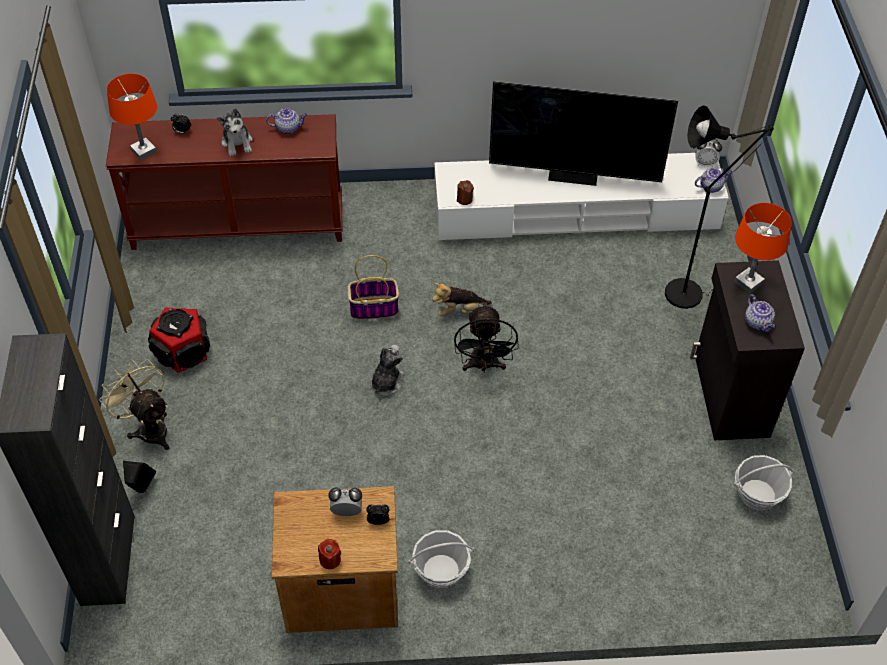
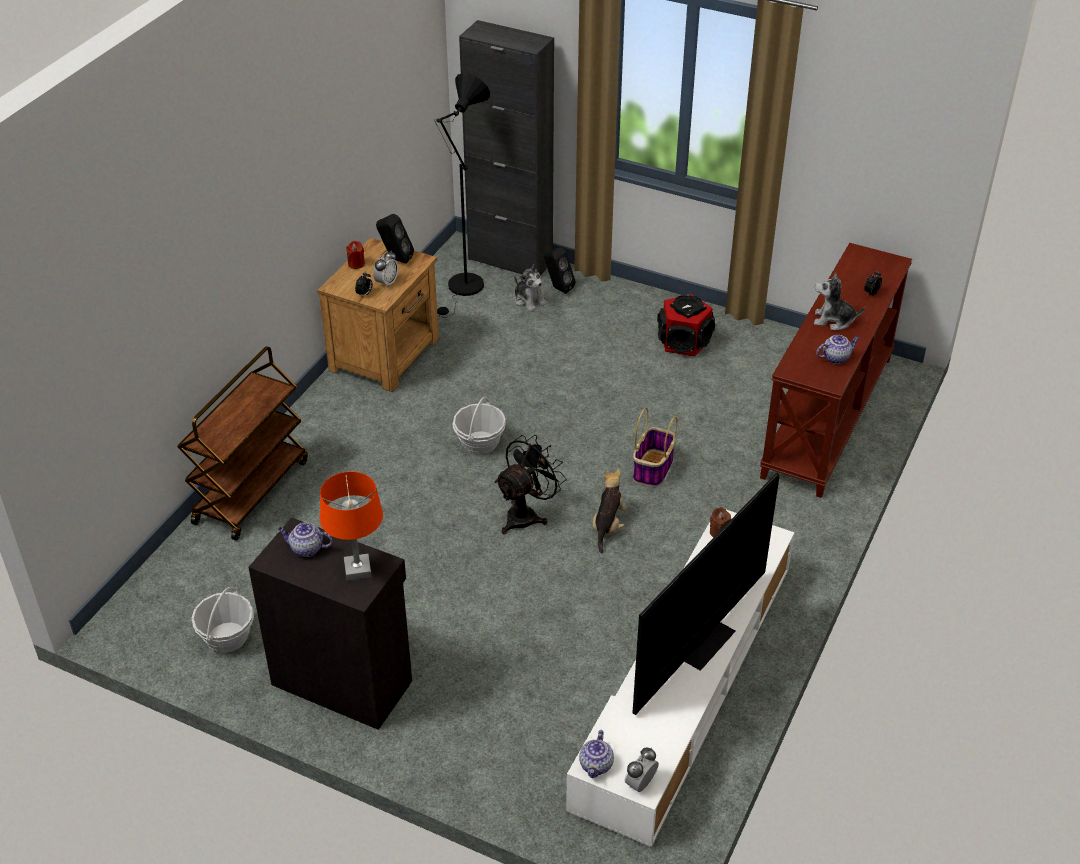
camera: 120 degrees right, 10 degrees down
(143, 151) = (856, 265): orange table lamp -> none
(149, 428) = (615, 305): beige fan -> none
(288, 128) = (836, 357): teapot -> teapot turned 135 degrees counterclockwise
(300, 527) = (395, 259): none -> black speaker
(386, 382) = (558, 445): plush toy -> plush toy (529, 300)
(441, 571) = (350, 408): basket -> basket (480, 443)
(483, 366) = (526, 514): black fan -> black fan turned 105 degrees clockwise
(602, 585) = (251, 491): none -> brown cart
(690, 292) = (495, 727): black floor lamp -> black floor lamp (463, 289)

